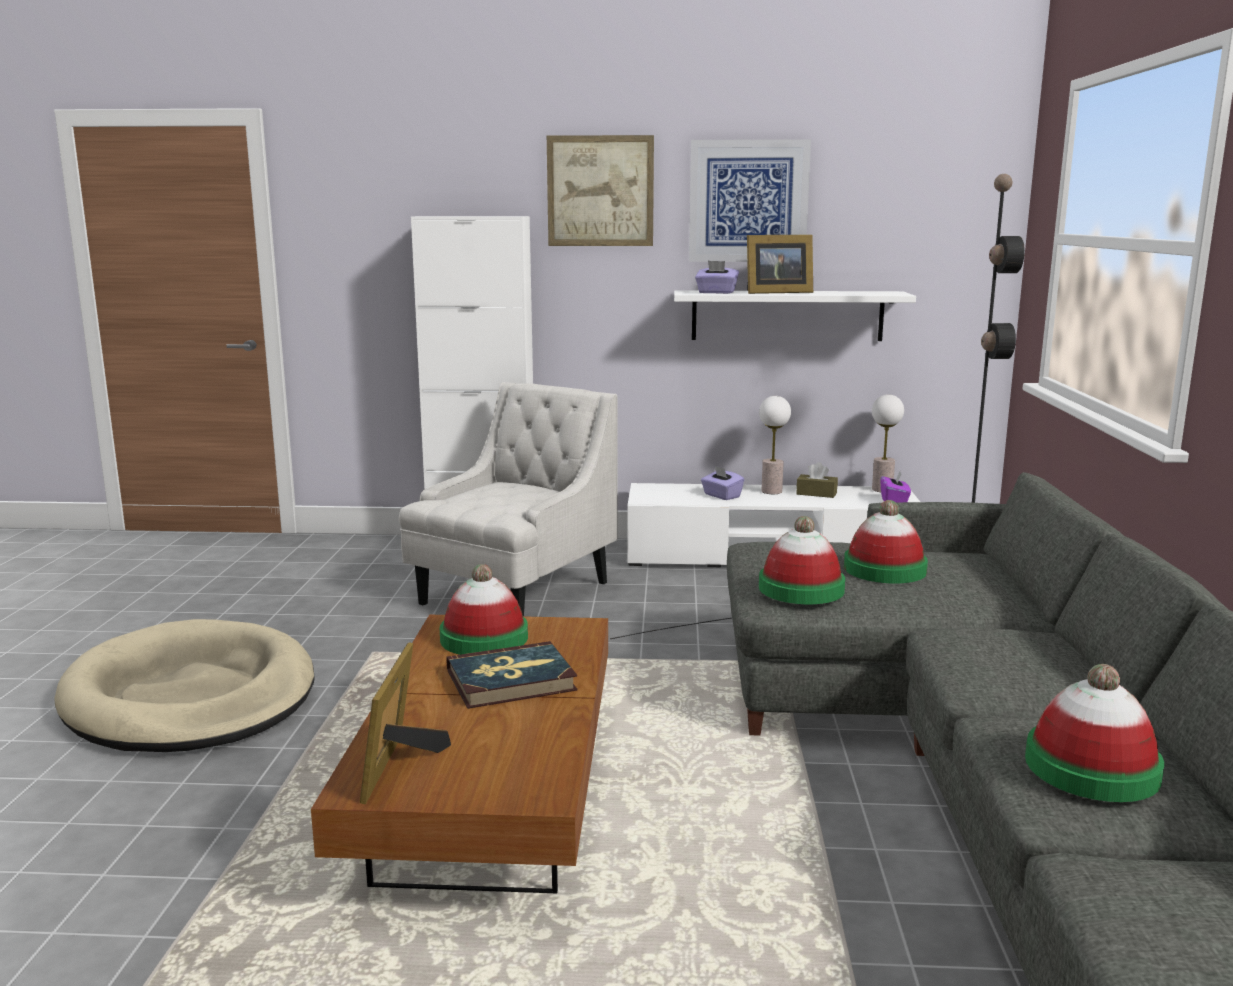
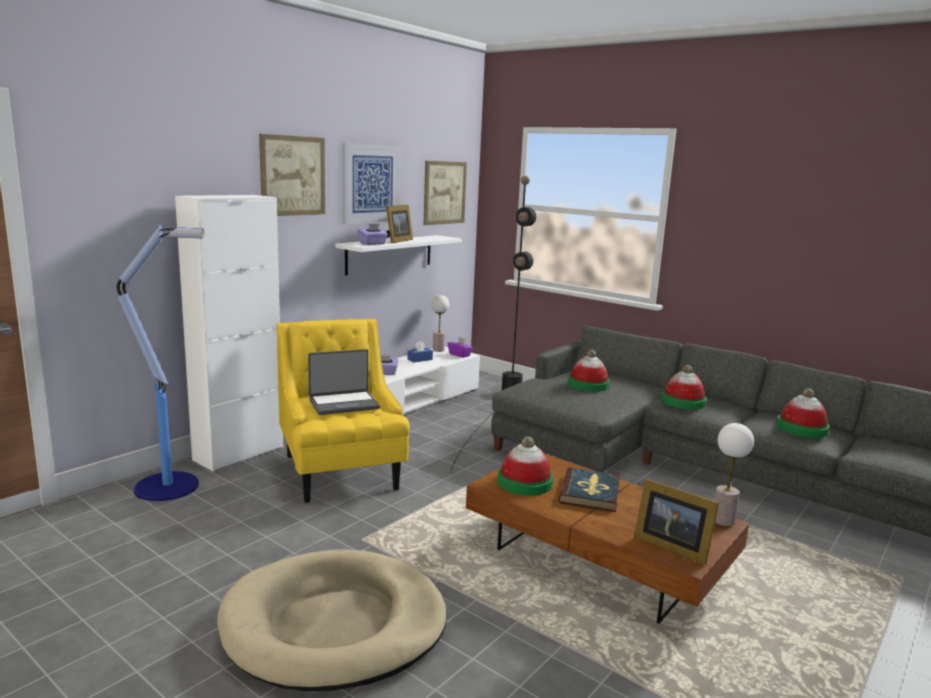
camera: 55 degrees left, 0 degrees up
(372, 551) = (170, 486): none -> floor lamp
(498, 494) = (343, 404): none -> laptop
(514, 594) = (341, 473): white armchair -> yellow armchair
(771, 491) = (398, 364): table lamp -> table lamp (722, 520)
(801, 588) = (591, 403): hat -> hat (683, 402)
(816, 493) = (420, 359): brown tissue box -> blue tissue box
(926, 217) = (444, 192): none -> picture

